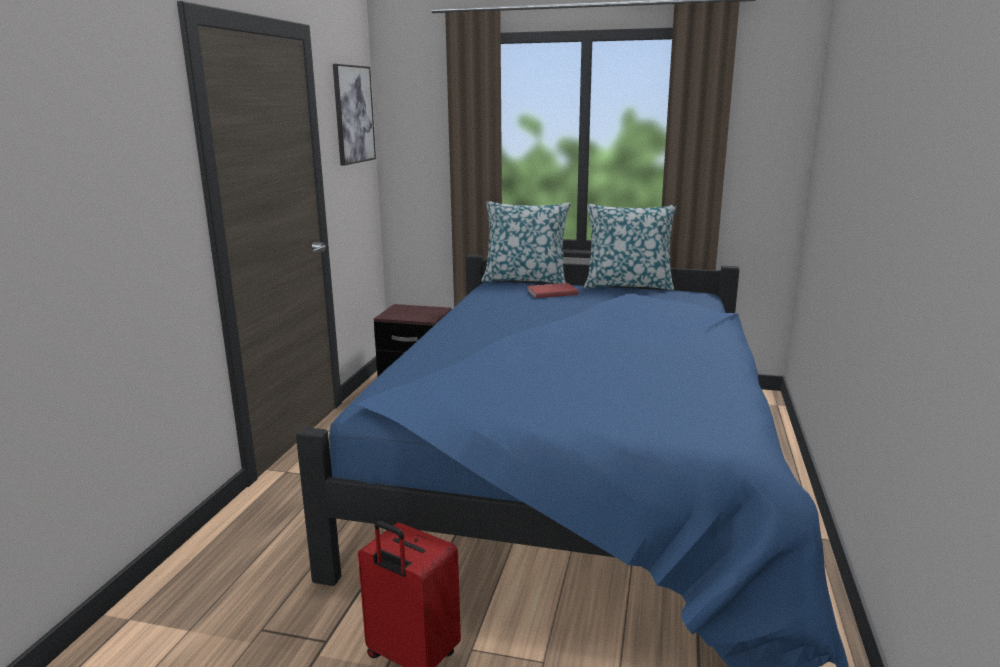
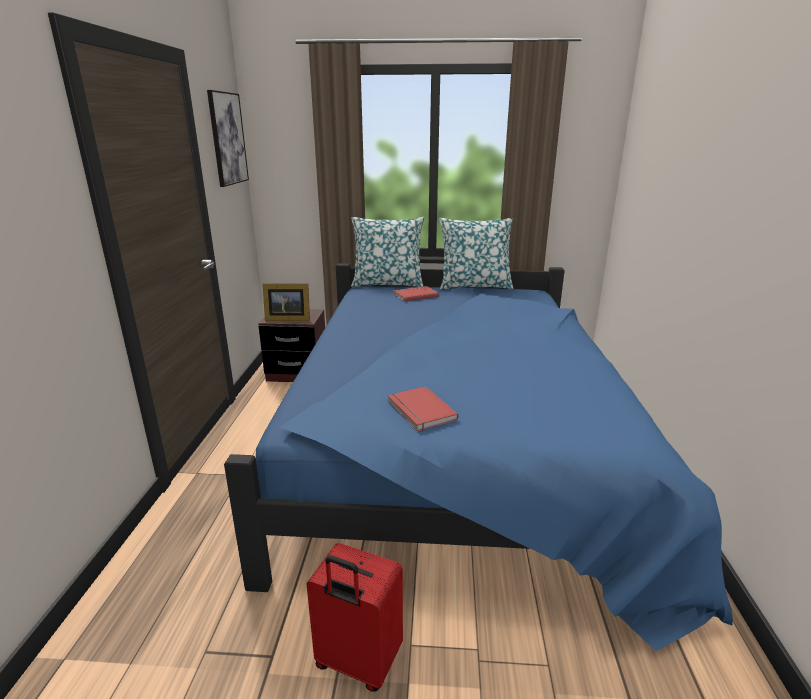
camera: 10 degrees left, 5 degrees up
(406, 315) = (287, 319): none -> picture frame
(504, 399) = (419, 411): none -> red book

